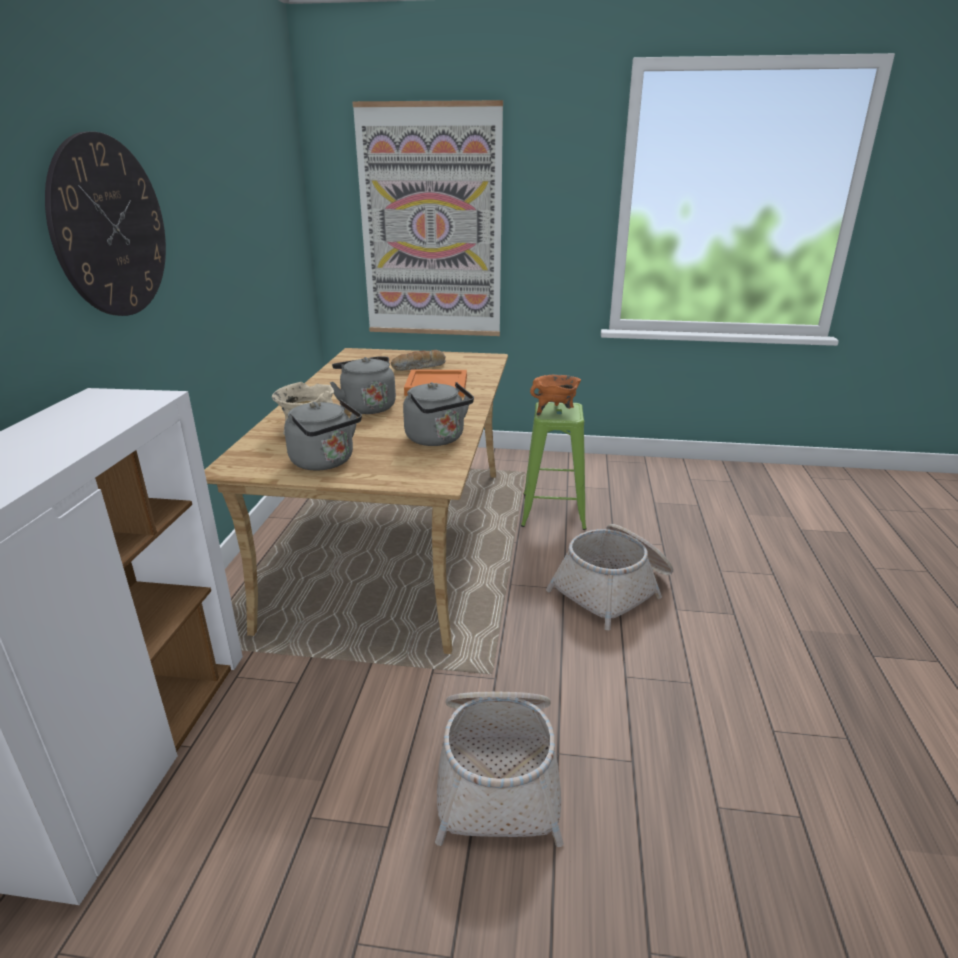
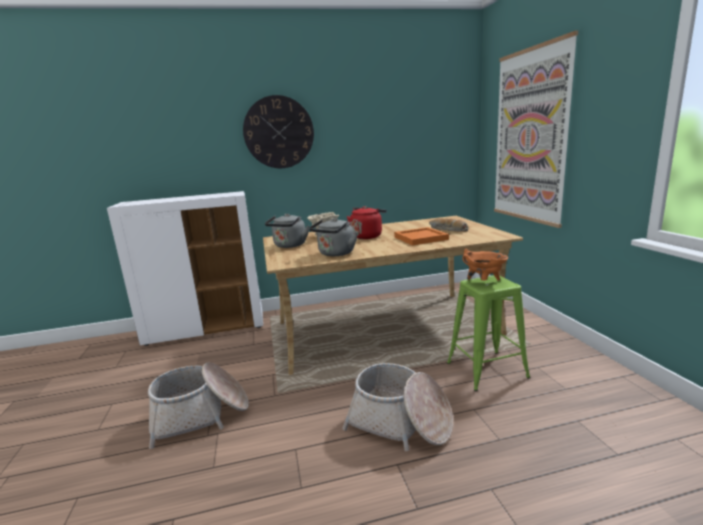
camera: 70 degrees right, 10 degrees down
(367, 407) = (367, 236): grey kettle -> red kettle

